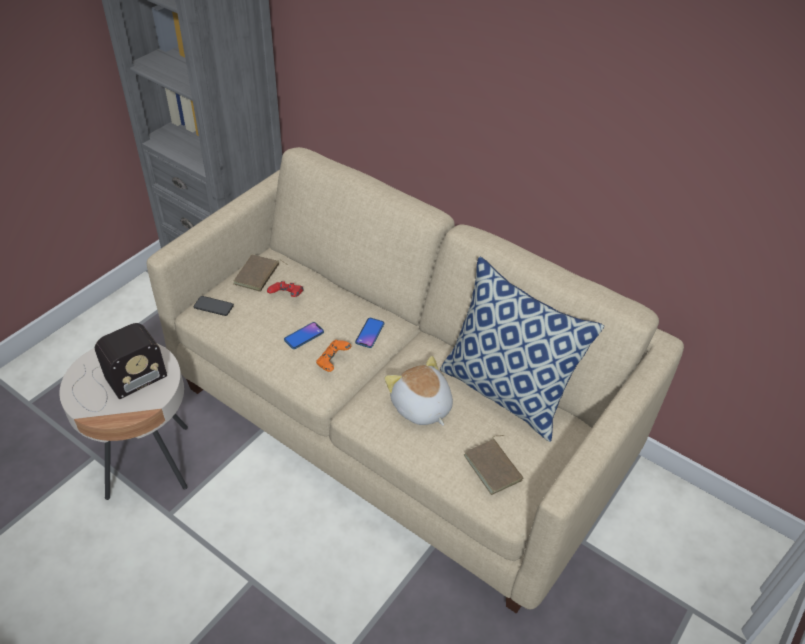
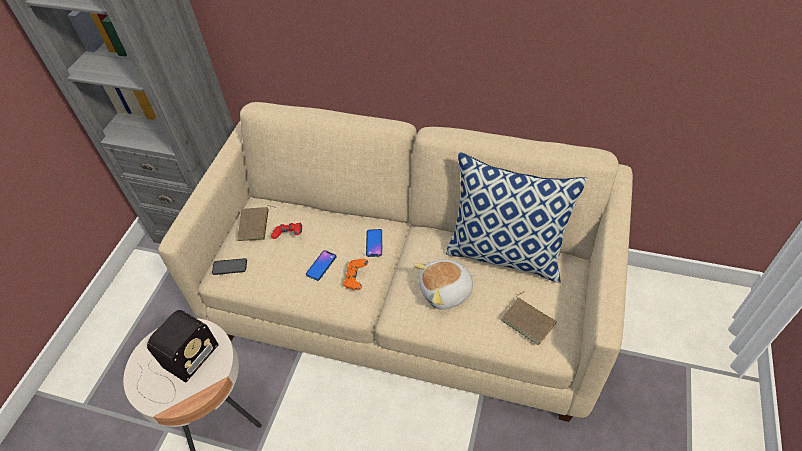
camera: 15 degrees left, 5 degrees up
(421, 407) = (446, 291): plush toy -> plush toy turned 60 degrees counterclockwise

